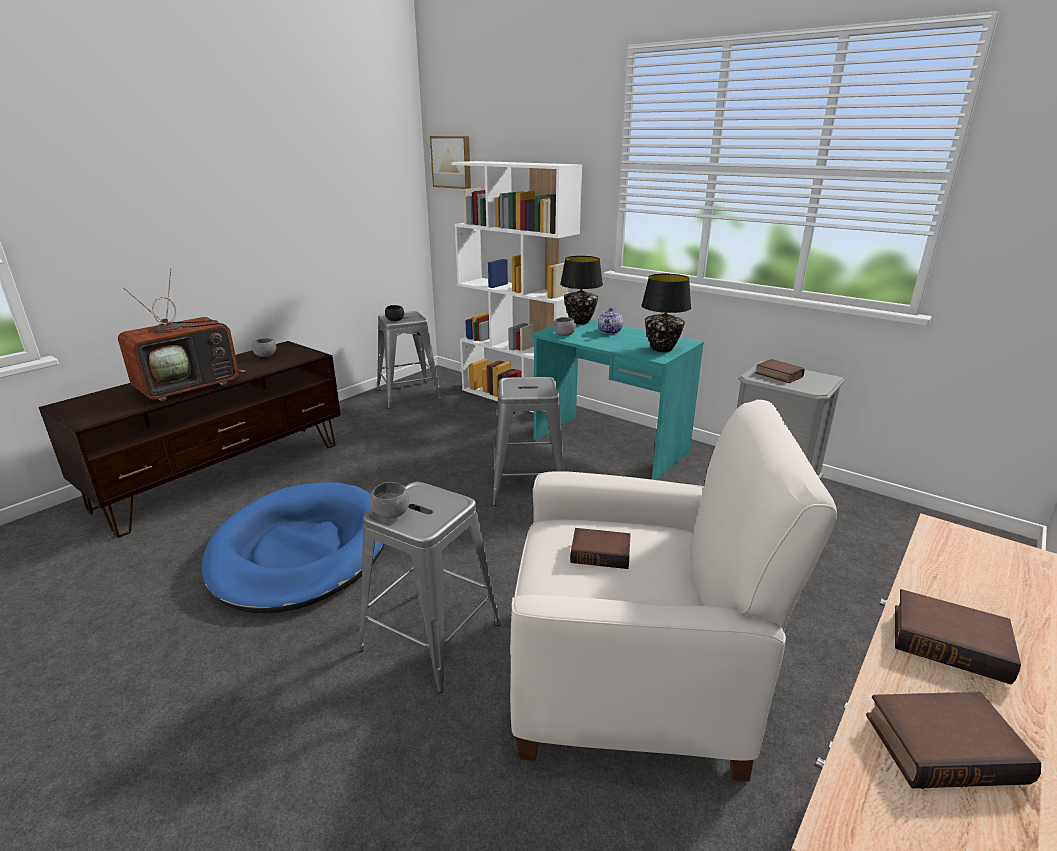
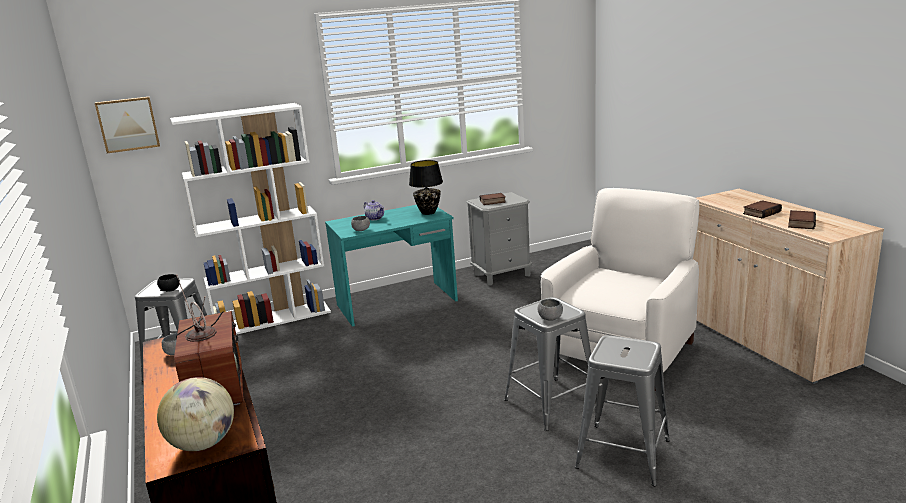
camera: 60 degrees left, 5 degrees down
(92, 408) = (203, 444): none -> globe
(301, 551) = (408, 447): blue dog bed -> none
(528, 485) = (416, 341): grey stool -> grey stool (623, 453)
(580, 322) = (340, 222): black table lamp -> none
(601, 552) = (609, 285): book -> none

